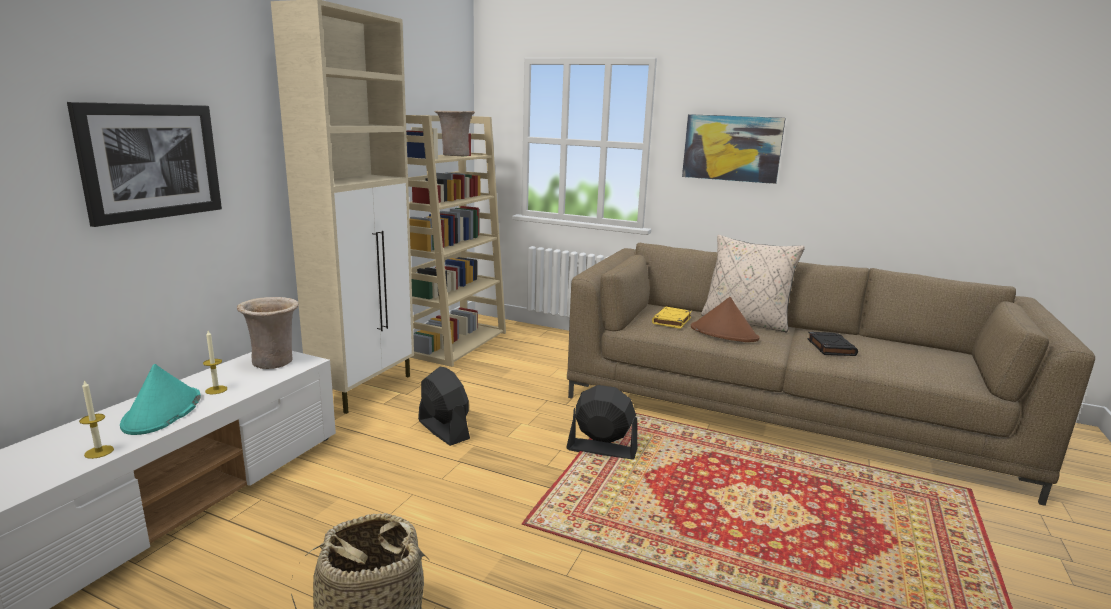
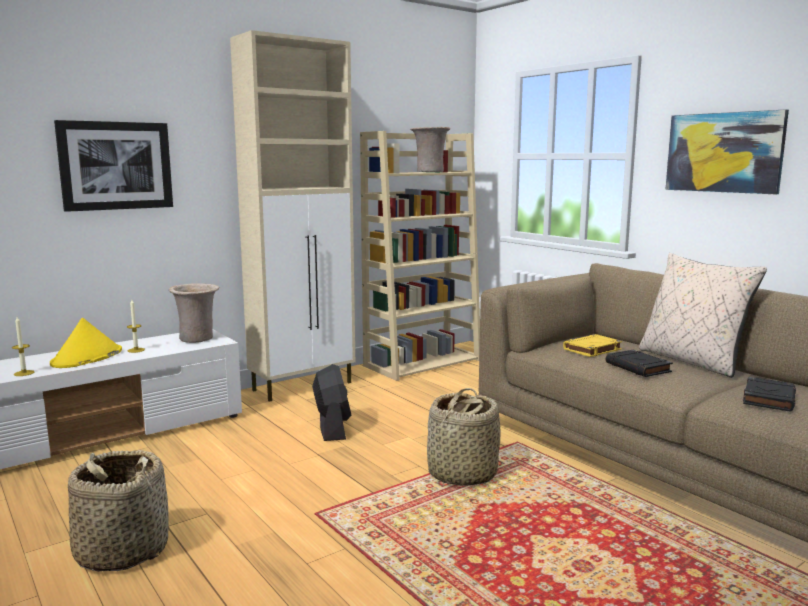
camera: 30 degrees right, 5 degrees down
(162, 412) = (87, 358): turquoise hat -> yellow hat
(601, 449) = (461, 474): black fan -> basket
(724, 333) = (638, 367): brown hat -> black book

